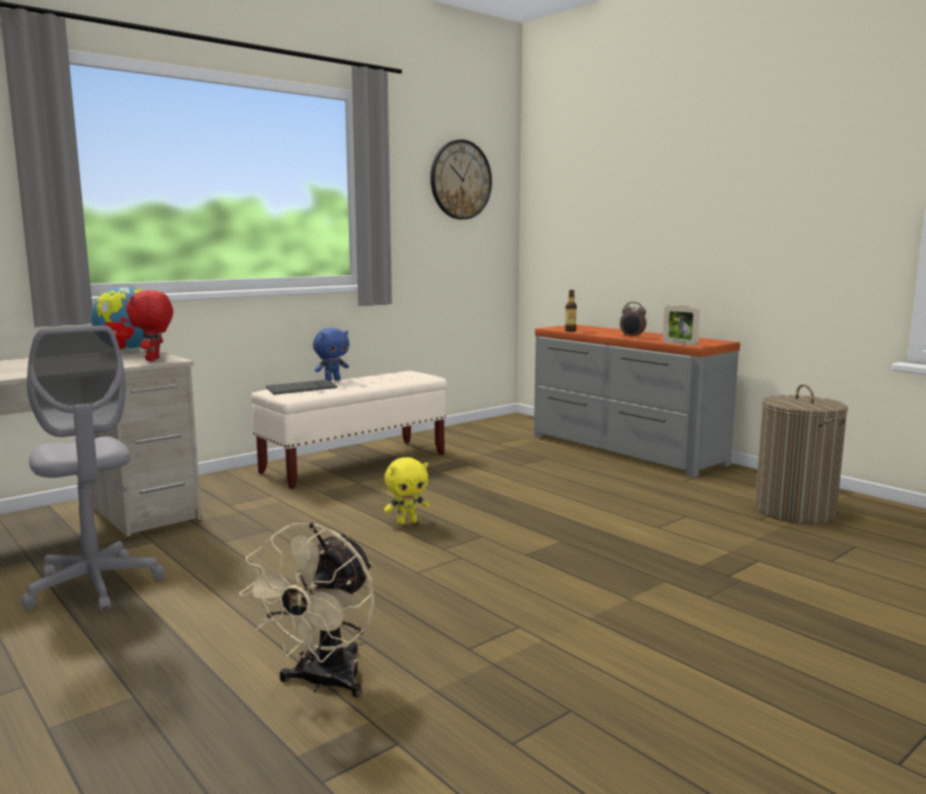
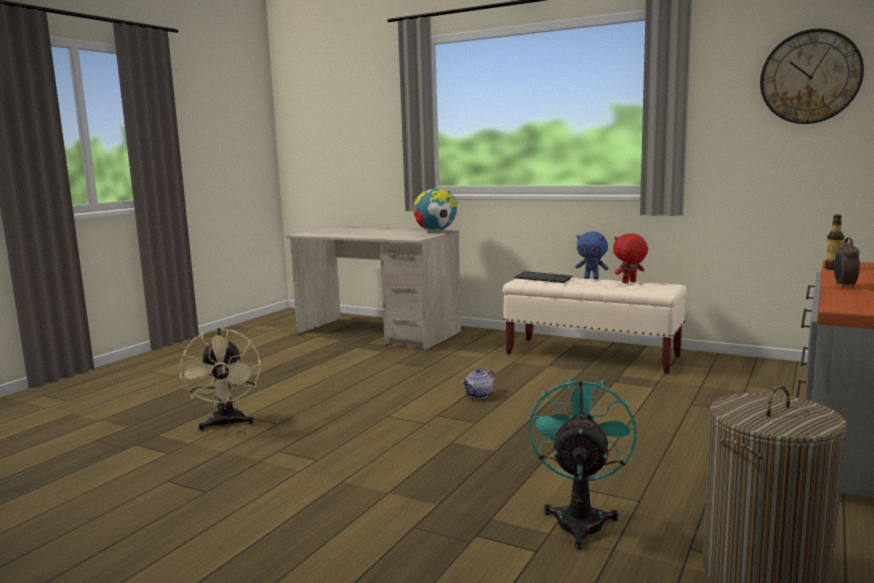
camera: 70 degrees right, 0 degrees up
(94, 587) = (317, 357): grey office chair -> none
(154, 360) = (412, 237): red plush toy -> red plush toy (629, 282)
(323, 683) = (226, 424): beige fan -> beige fan turned 105 degrees counterclockwise
(407, 522) = (479, 395): yellow plush toy -> teapot
(680, 344) = (831, 302): picture frame -> none
(709, 537) = (580, 518): none -> turquoise fan

